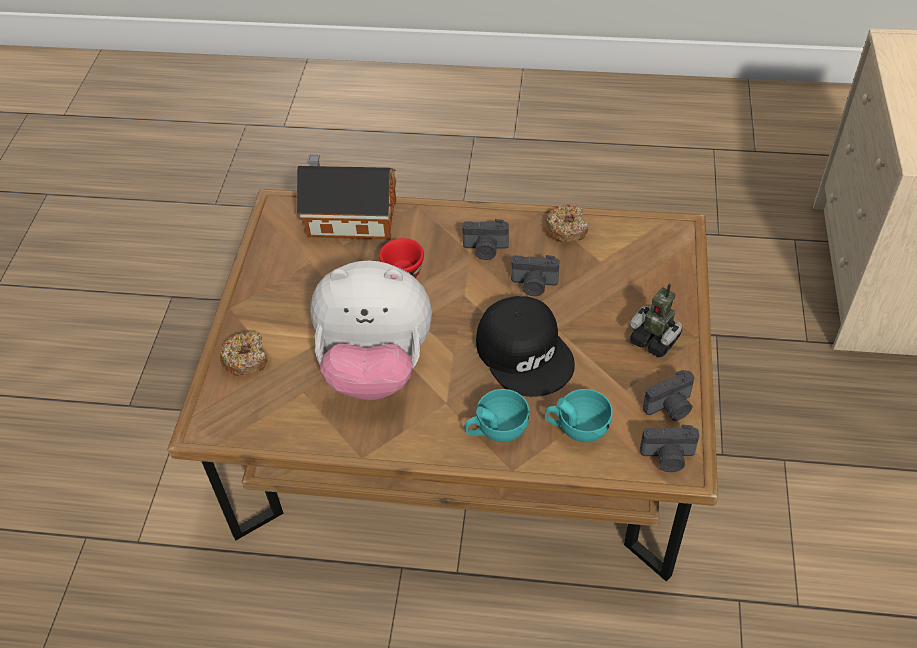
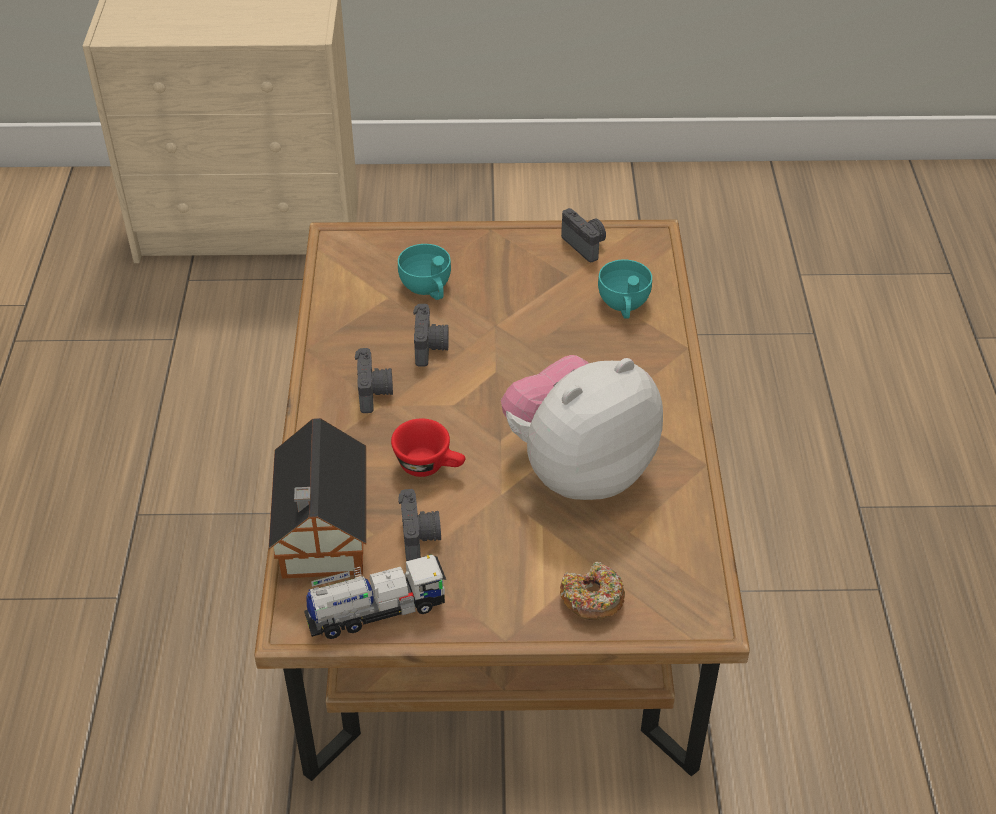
camera: 100 degrees left, 5 degrees down
(274, 243) = (376, 611): none -> toy truck
(376, 367) = (578, 469): plush toy -> plush toy turned 120 degrees counterclockwise
(496, 430) = (642, 362): turquoise cup -> turquoise cup (428, 289)
(525, 352) = (533, 347): black cap -> none
(566, 229) = (338, 324): donut -> none
(655, 340) = (499, 256): toy robot -> none
(668, 458) = (644, 246): camera -> camera (420, 537)

